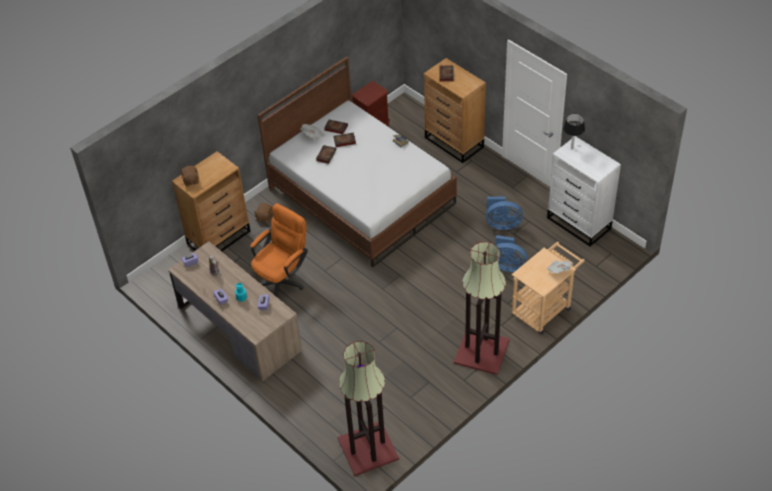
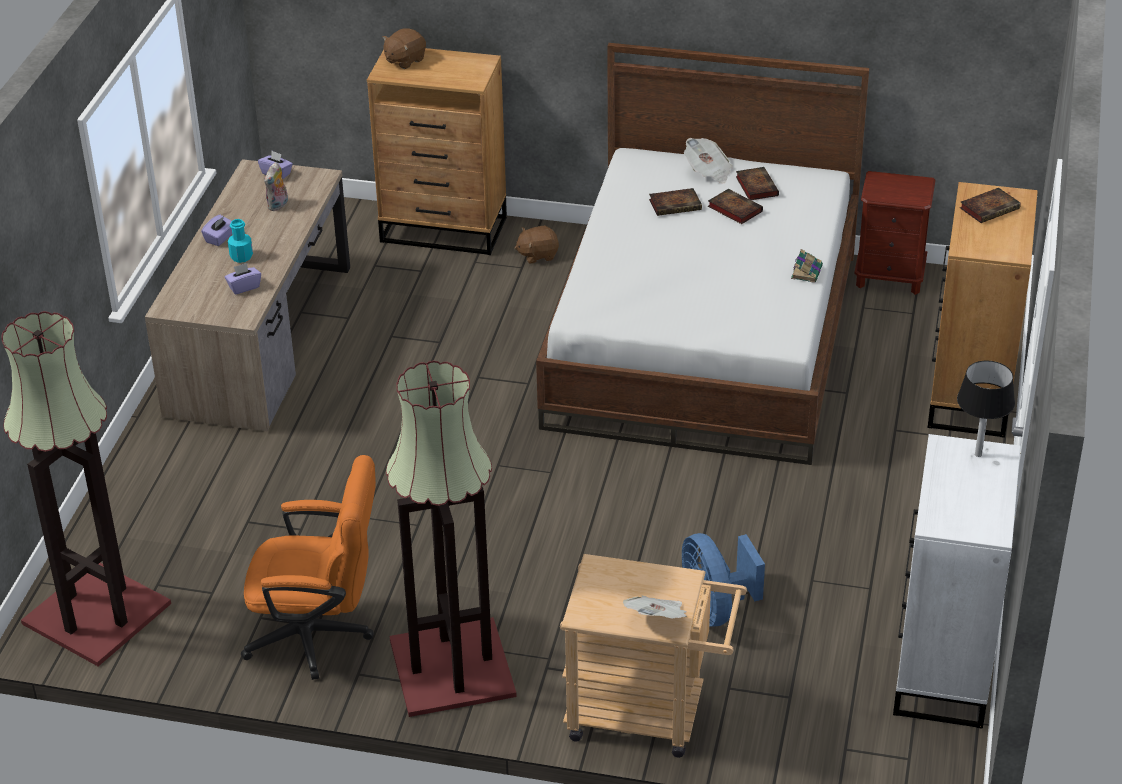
camera: 55 degrees right, 10 degrees down
(282, 279) = (412, 338): orange office chair -> orange office chair (319, 635)
(502, 224) = (820, 553): blue fan -> none

